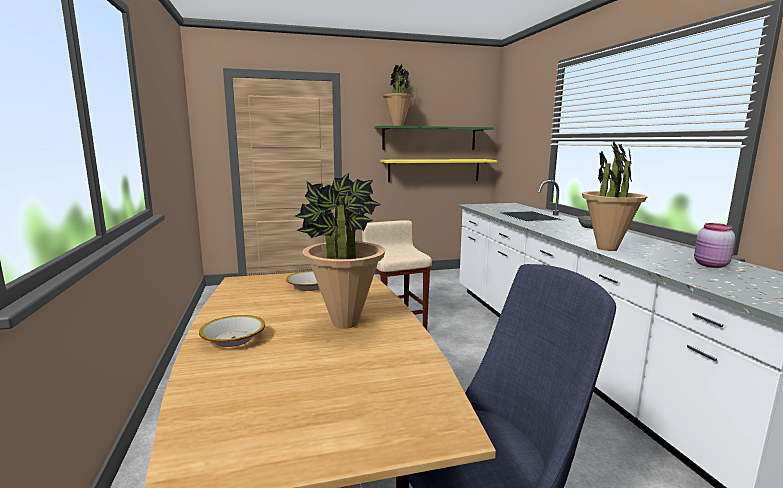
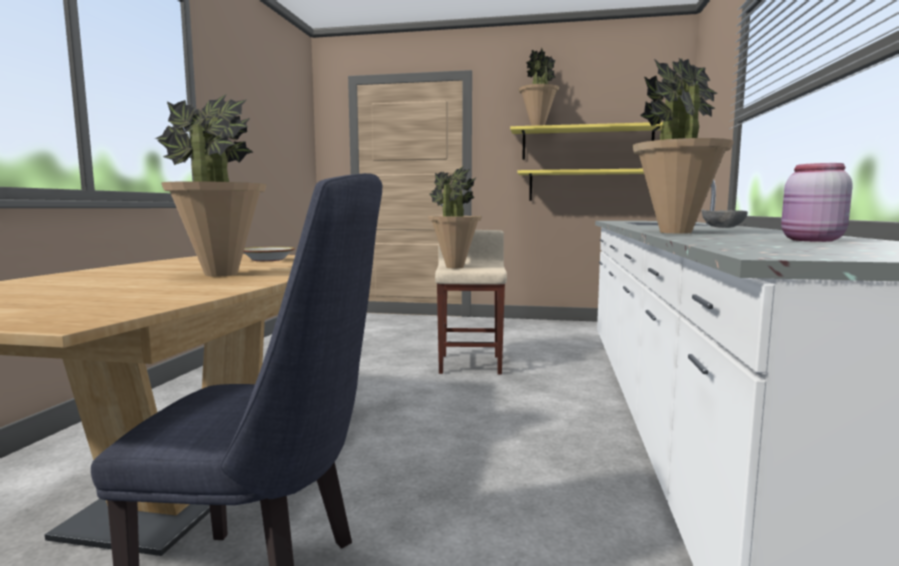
camera: 25 degrees right, 5 degrees down
(233, 339) = (103, 273): bowl -> none
(388, 255) = (454, 267): none -> potted plant
(429, 138) = (586, 143): green shelf -> yellow shelf

